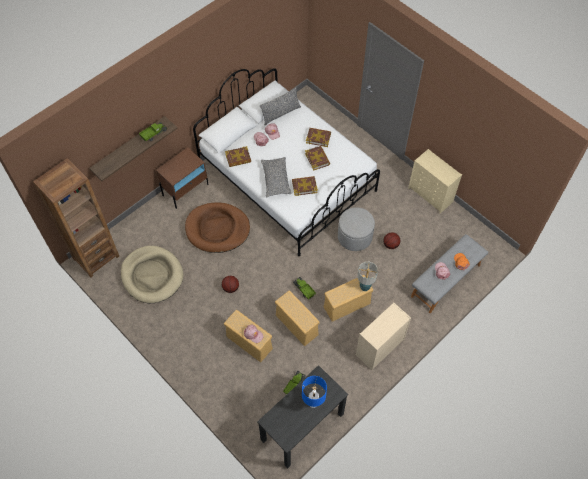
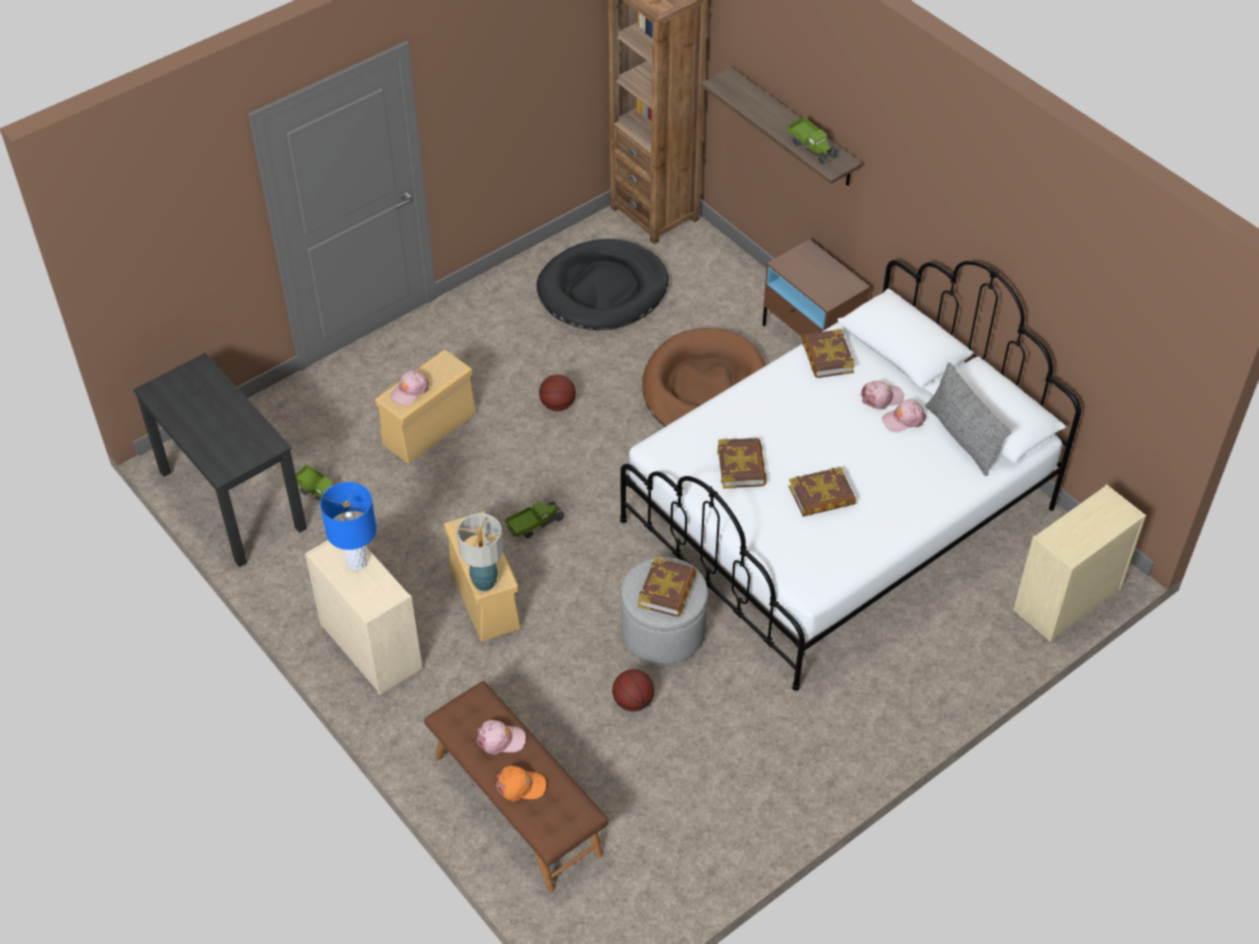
camera: 95 degrees right, 10 degrees down
(152, 275) = (603, 290): beige dog bed -> black dog bed
(276, 180) = (763, 418): grey pillow -> none
(296, 324) = (454, 505): beige storage box -> none
(313, 403) = (215, 433): blue table lamp -> blue table lamp (356, 562)
(318, 138) = (887, 503): book -> book (667, 591)
(430, 195) = (777, 812): beige dresser -> beige dresser (1066, 600)
(446, 281) = (516, 805): grey bench -> brown bench

